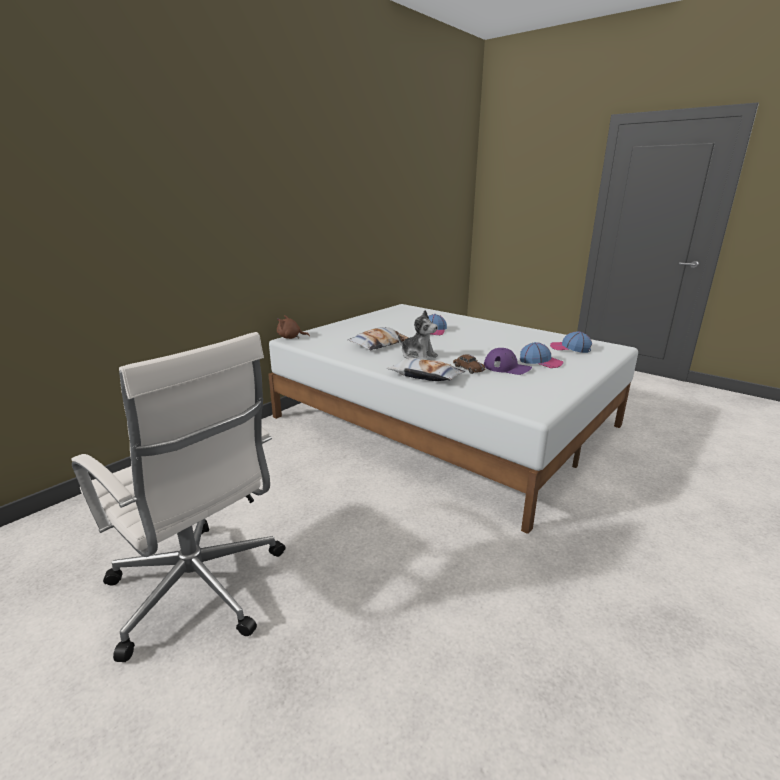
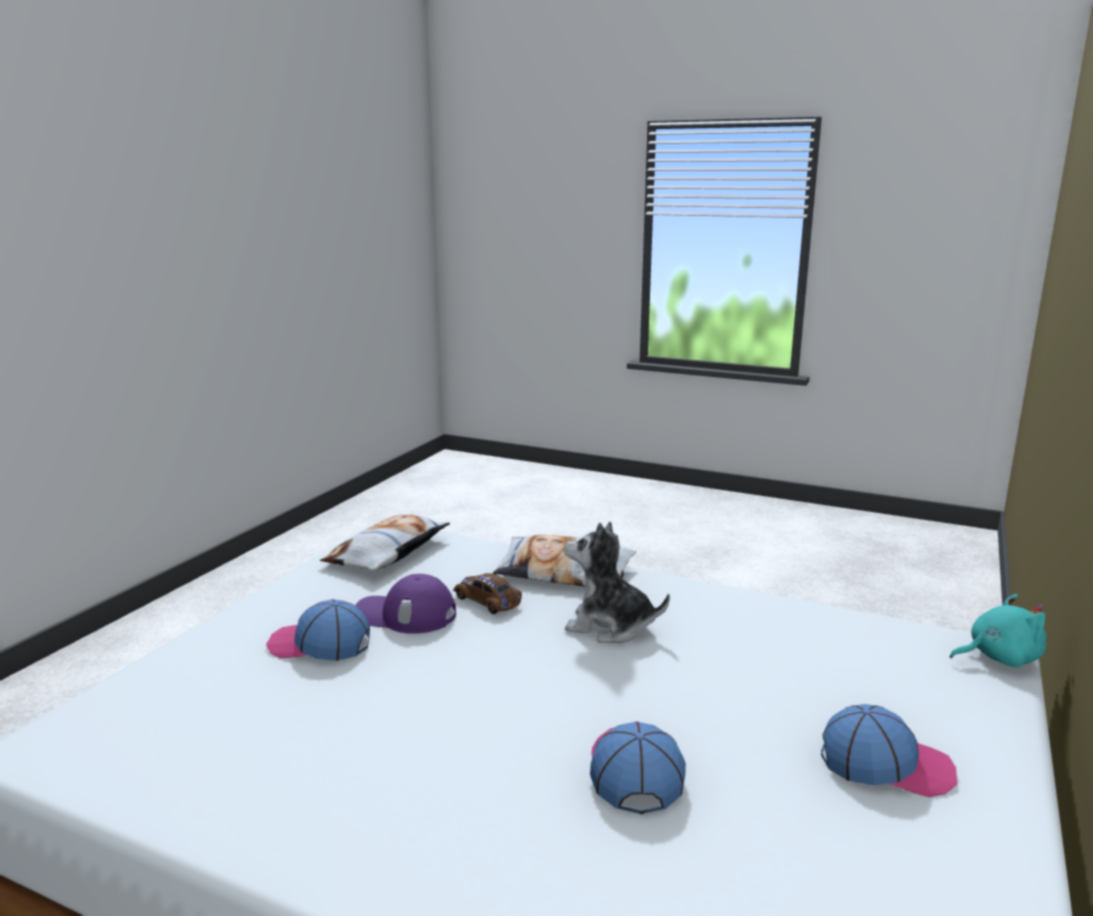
camera: 165 degrees right, 5 degrees down
(199, 590) = (719, 576): white office chair -> none
(291, 338) = (998, 657): brown plush toy -> turquoise plush toy
(379, 344) = (742, 663): pillow -> pillow (388, 553)
(570, 348) = (195, 721): cap -> cap (886, 764)

